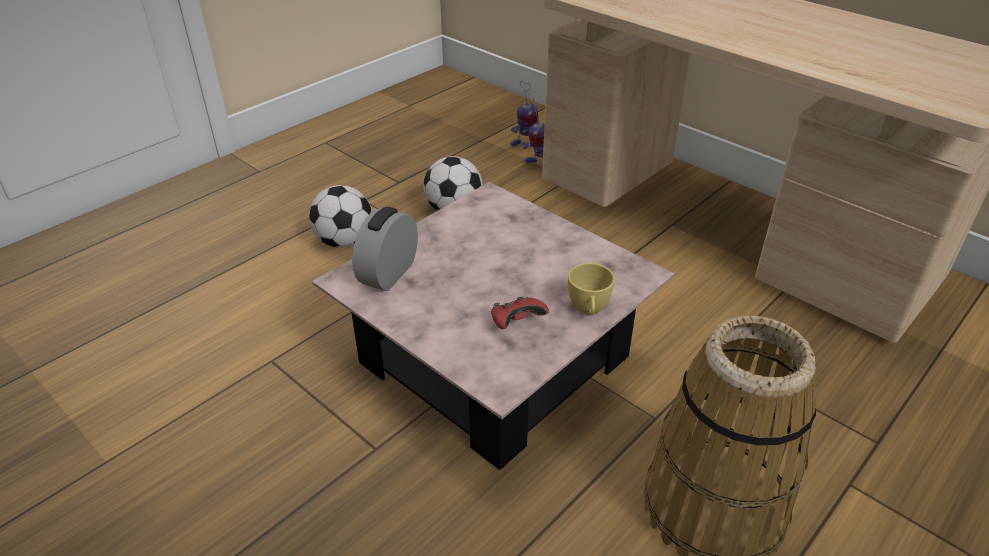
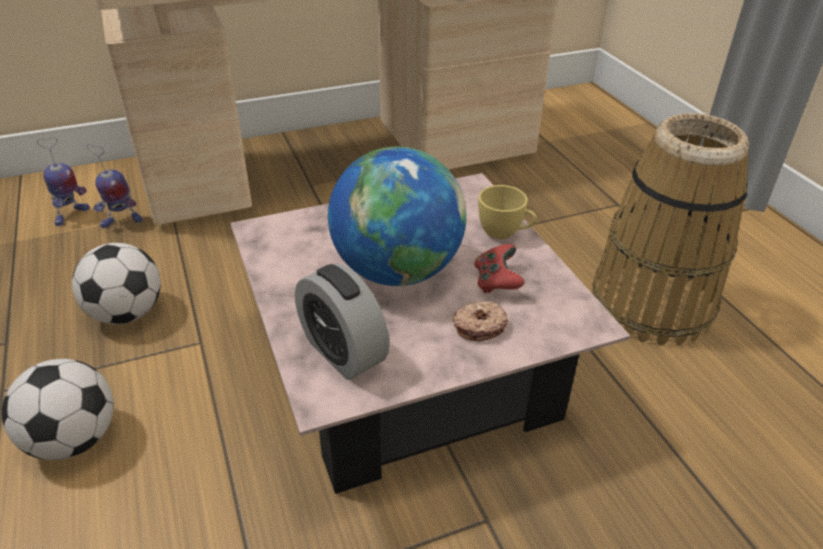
camera: 65 degrees left, 0 degrees up
(455, 327) = (479, 326): none -> donut
(491, 269) = (397, 271): none -> globe

